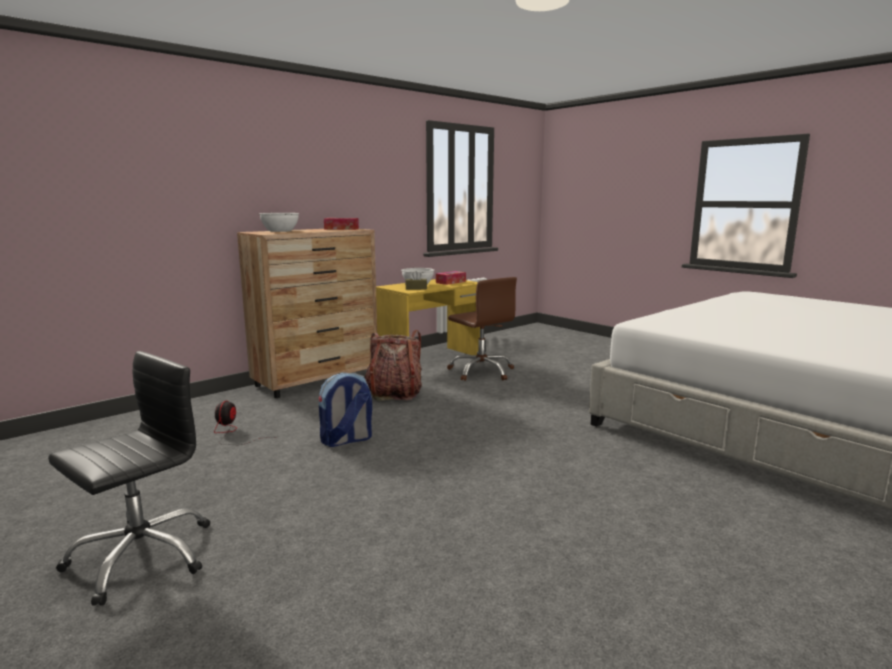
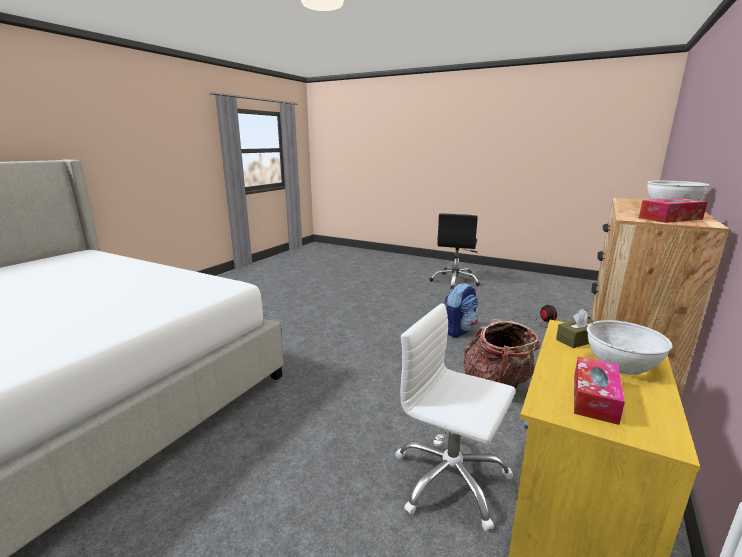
camera: 160 degrees right, 5 degrees up
(481, 371) = (450, 479): brown office chair -> white office chair

